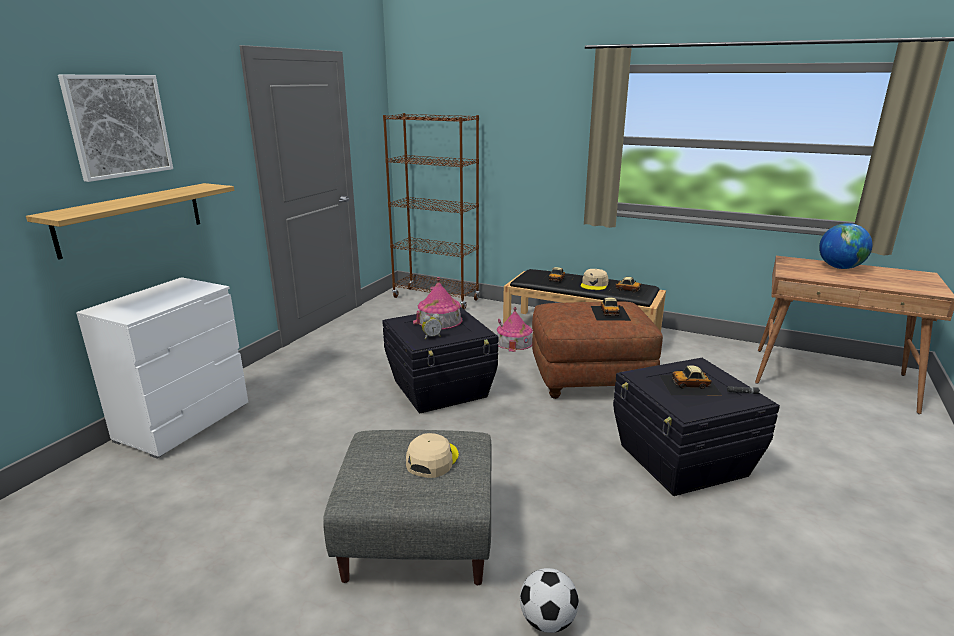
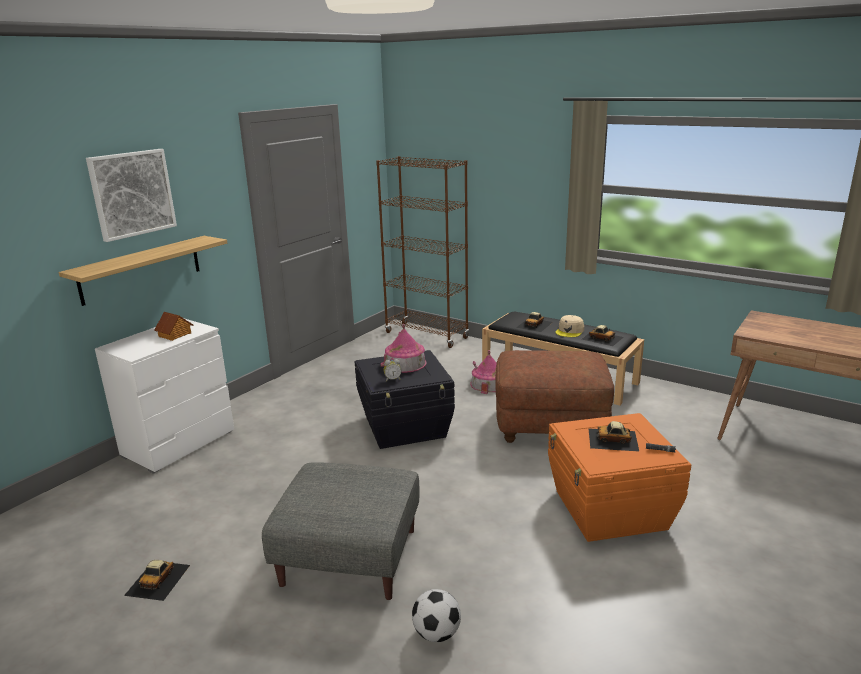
camera: 10 degrees right, 0 degrees up
(177, 294) = (175, 335): none -> toy house
(432, 460) = (359, 491): beige cap -> none
(610, 313) = (566, 363): toy car -> toy car (158, 579)
(682, 461) = (609, 510): black storage box -> orange storage box
(839, 268) = (810, 327): globe -> none

